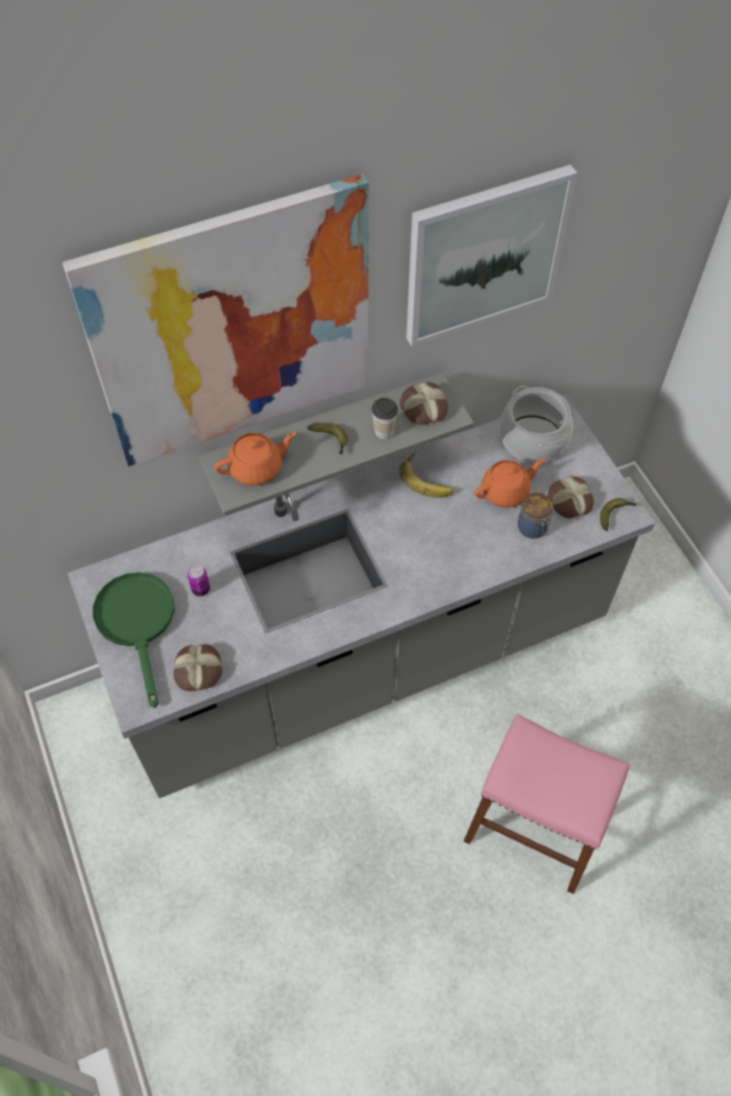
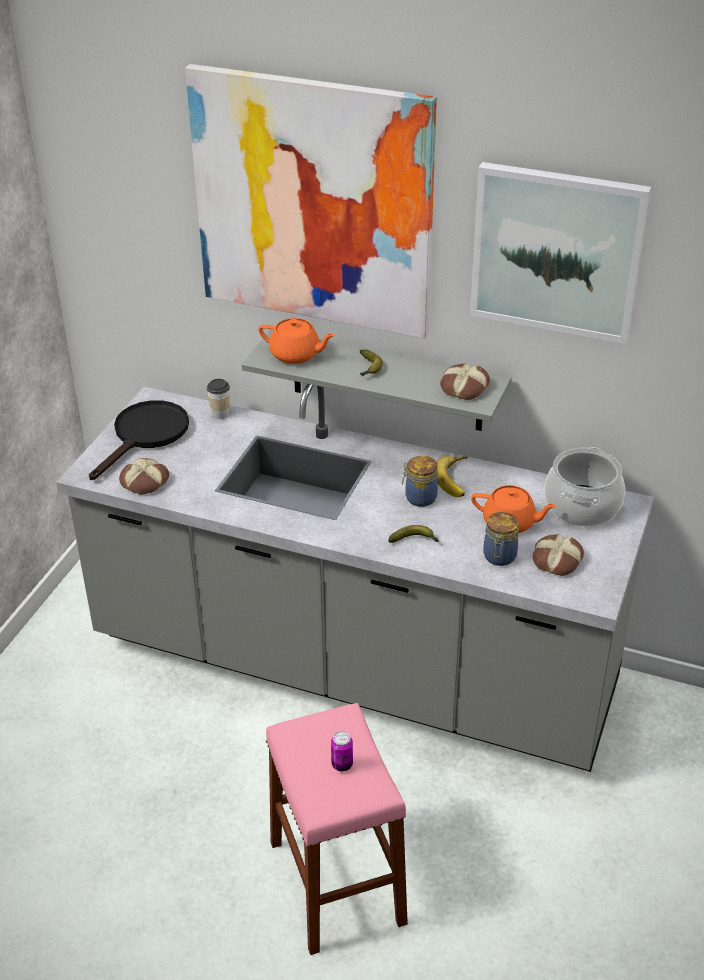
camera: 45 degrees right, 20 degrees down
(138, 623) = (146, 435): green frying pan -> black frying pan
(201, 589) = (208, 443): can -> can (342, 764)
(384, 431) = (414, 384): cup -> cup (220, 414)
(421, 517) = (419, 498): none -> jar
(615, 514) = (586, 592): banana -> banana (415, 540)

